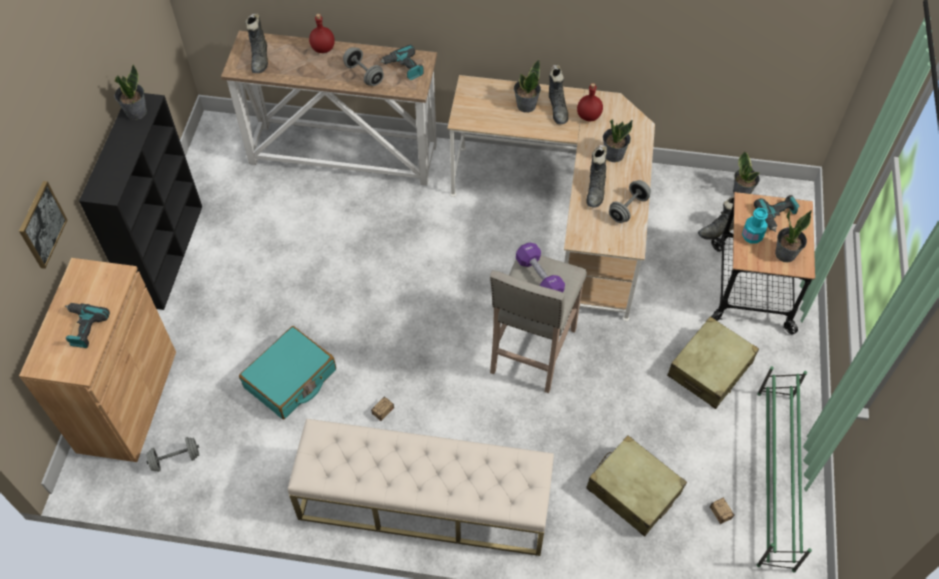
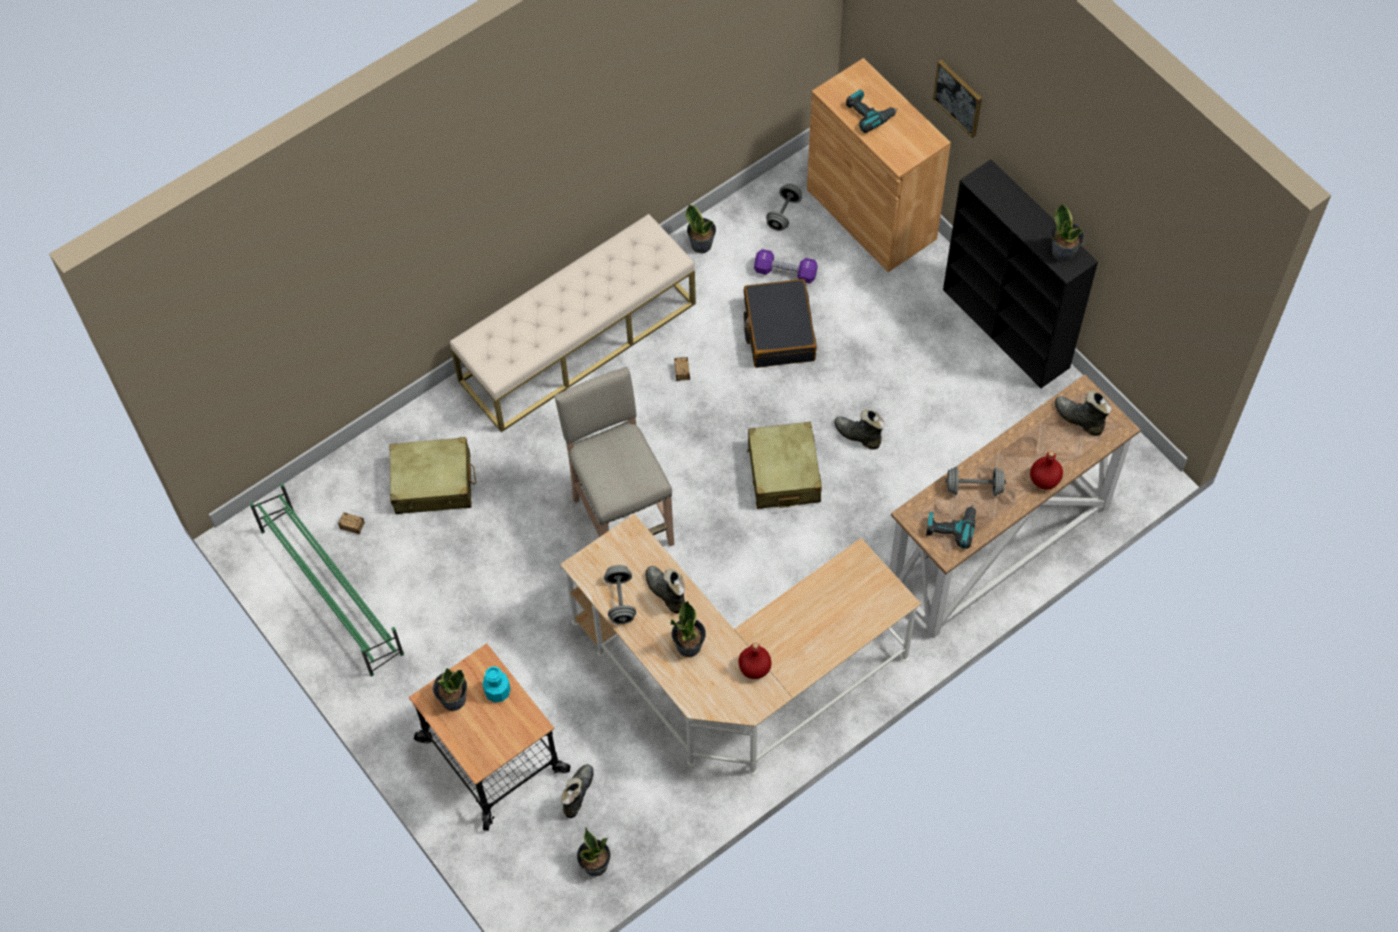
camera: 135 degrees right, 5 degrees up
(290, 379) = (778, 331): turquoise suitcase -> black suitcase
(526, 105) = (822, 626): potted plant -> potted plant (701, 244)
(539, 277) = (627, 471): purple dumbbell -> purple dumbbell (785, 272)
(558, 109) = (790, 649): black boot -> black boot (858, 436)
(710, 369) = (461, 639): beige suitcase -> beige suitcase (783, 473)
(776, 216) = (493, 734): power drill -> none

